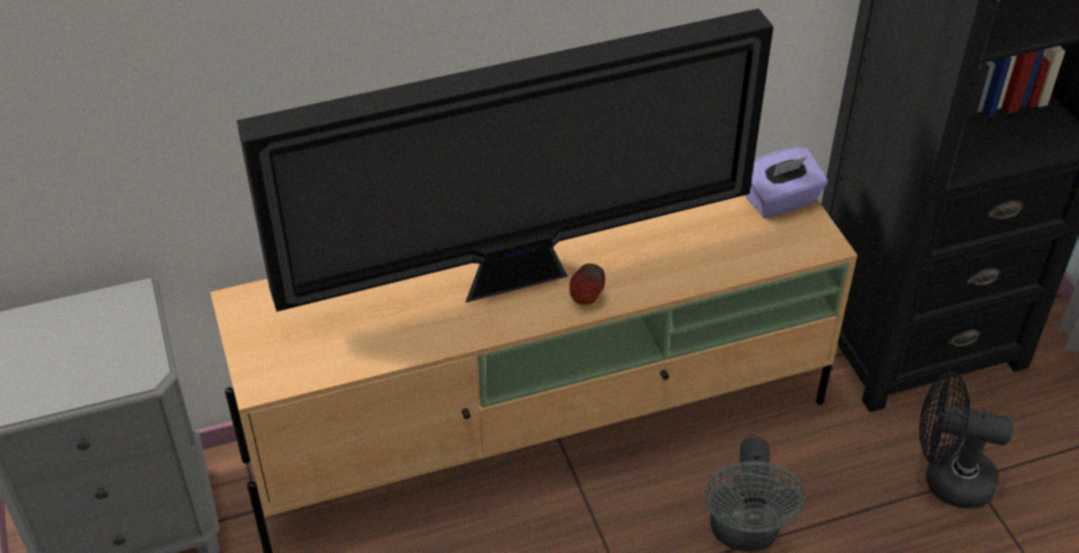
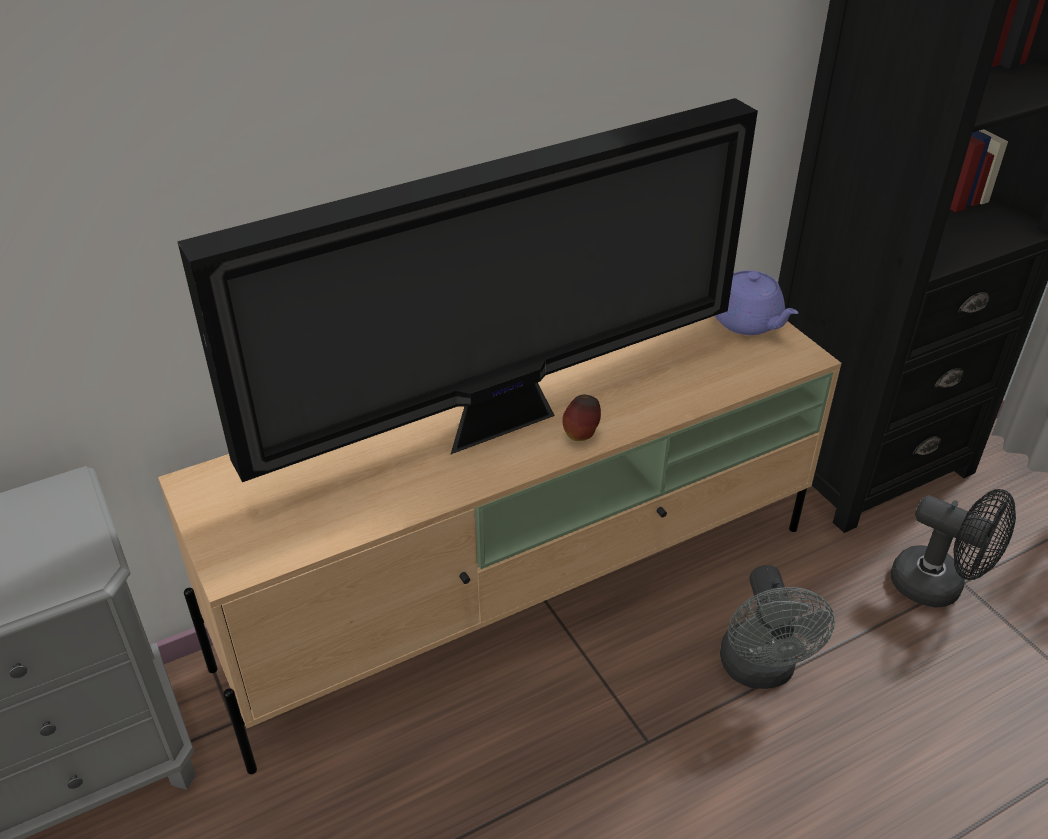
camera: 10 degrees left, 5 degrees down
(780, 201) = (748, 322): purple tissue box -> purple teapot
(946, 479) = (938, 587): black fan -> black fan turned 150 degrees counterclockwise

